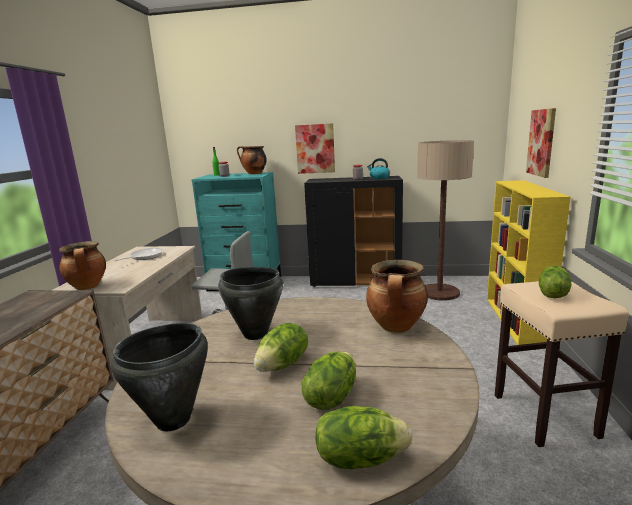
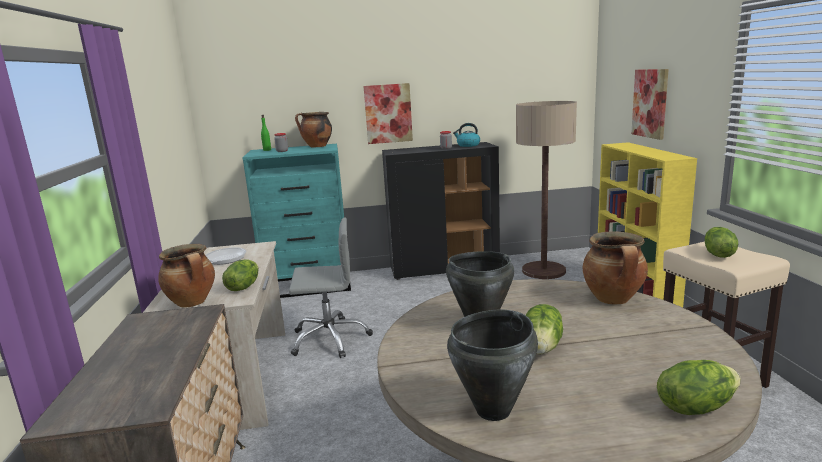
camera: 15 degrees left, 0 degrees up
(331, 397) = (619, 366): lettuce -> lettuce (243, 287)

